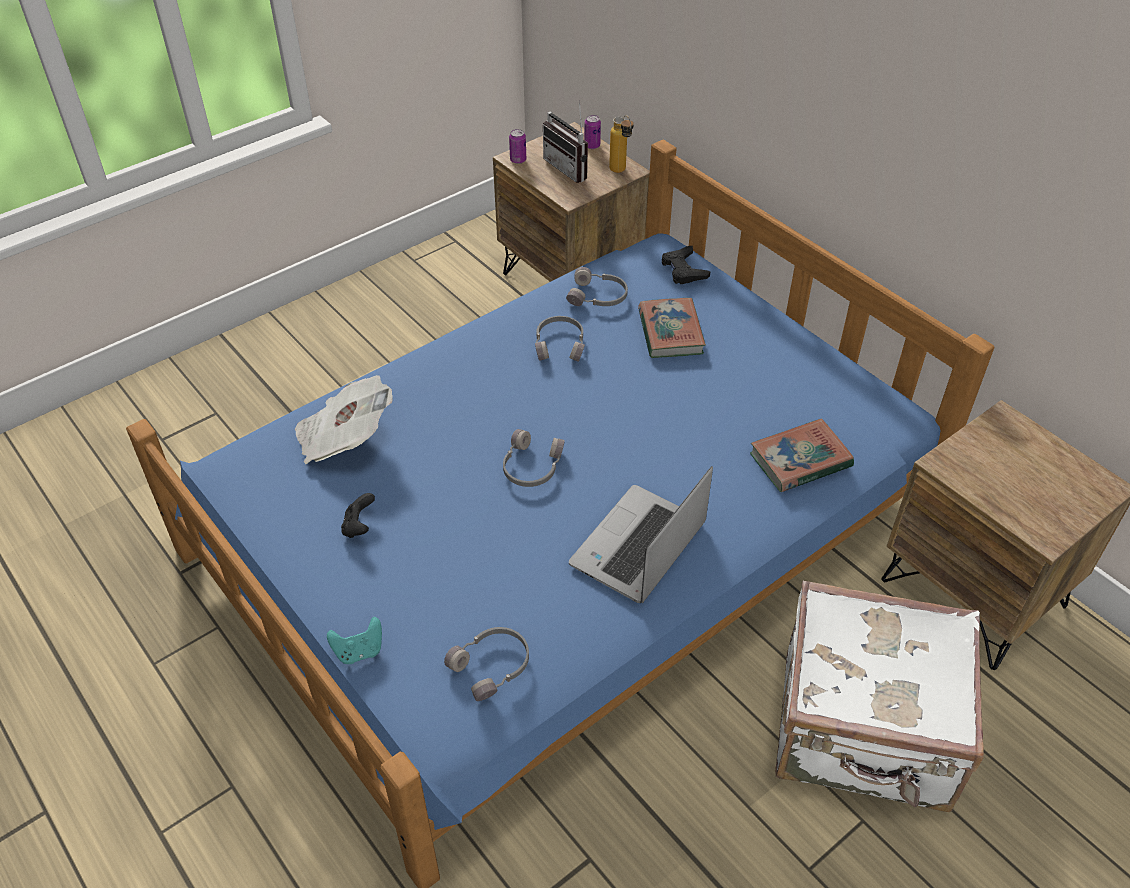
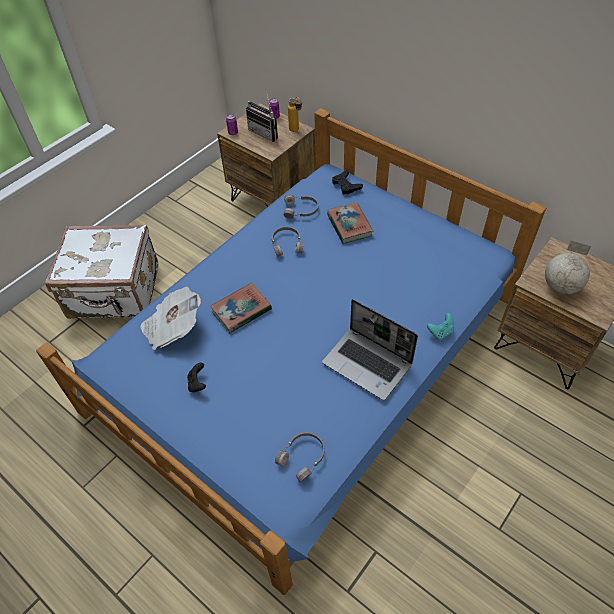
camera: 10 degrees left, 5 degrees up
(359, 651) = (219, 464): turquoise game controller -> turquoise game controller (440, 332)
(531, 467) = (291, 325): grey headphones -> none
(639, 547) = (368, 364): laptop -> laptop turned 75 degrees counterclockwise
(800, 460) = (445, 292): book -> book (241, 310)
(864, 732) = (508, 441): white suitcase -> white suitcase (115, 293)
(991, 479) = (560, 286): none -> globe

